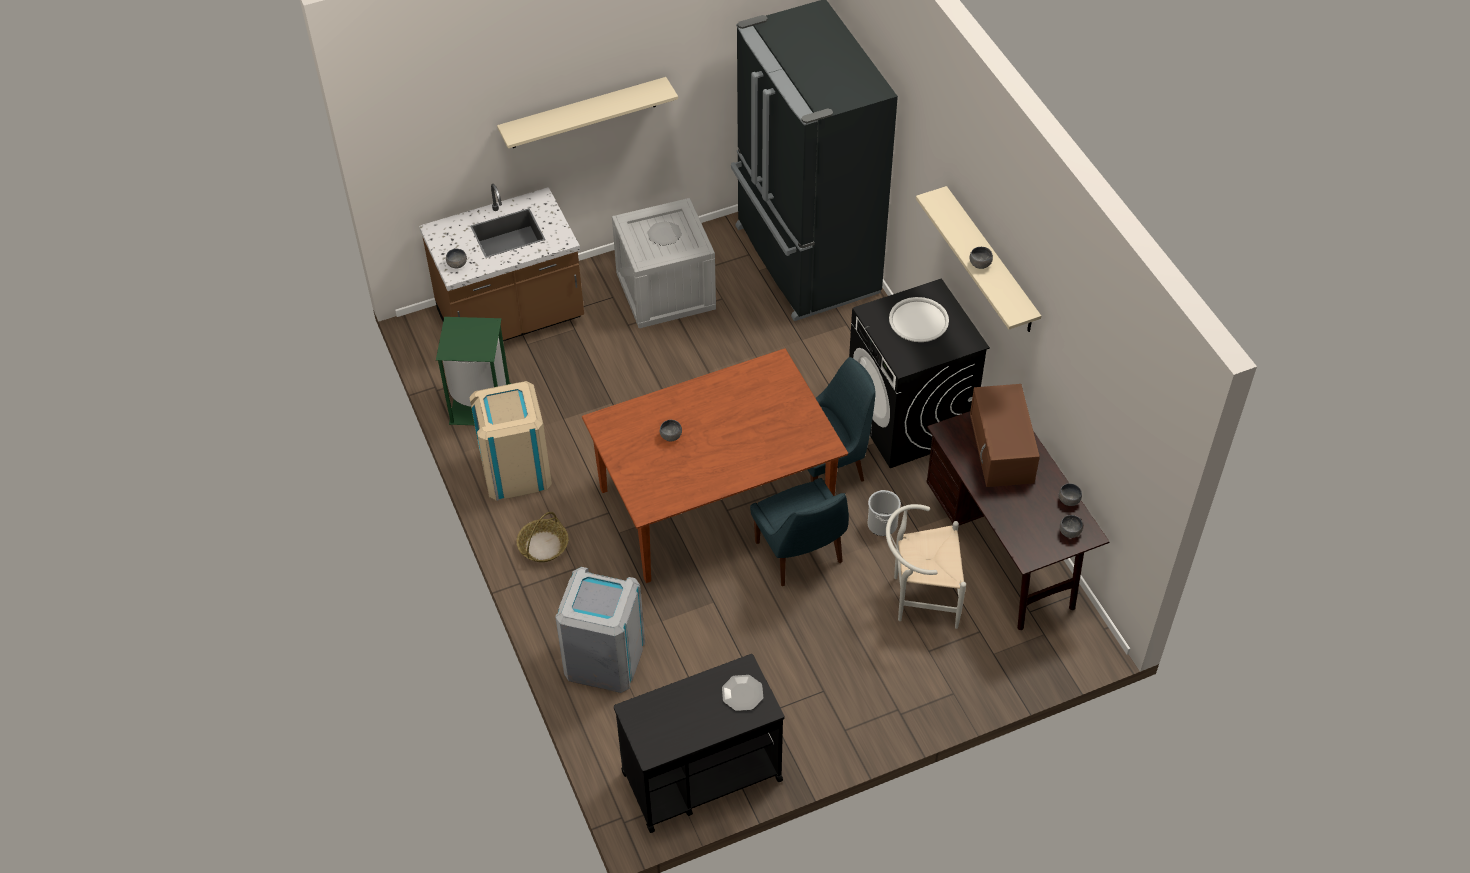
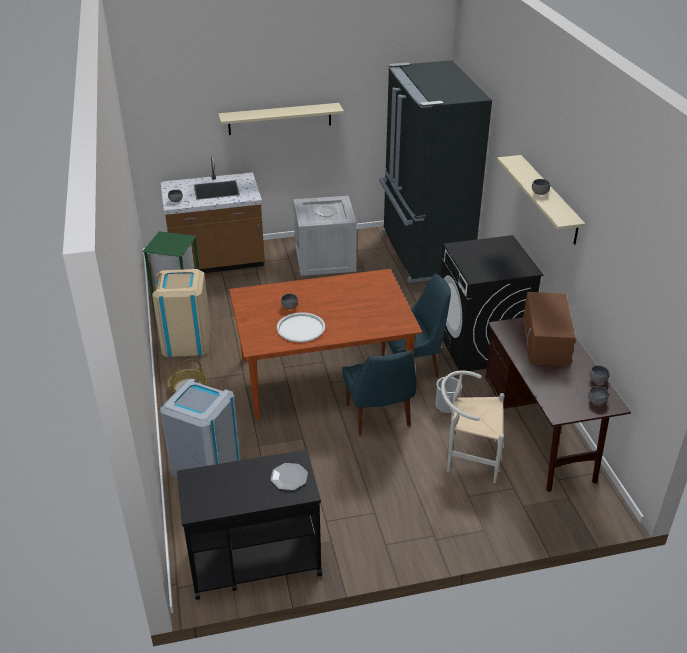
camera: 10 degrees right, 15 degrees down
(918, 320) = (491, 255): white tray -> white tray (301, 328)

